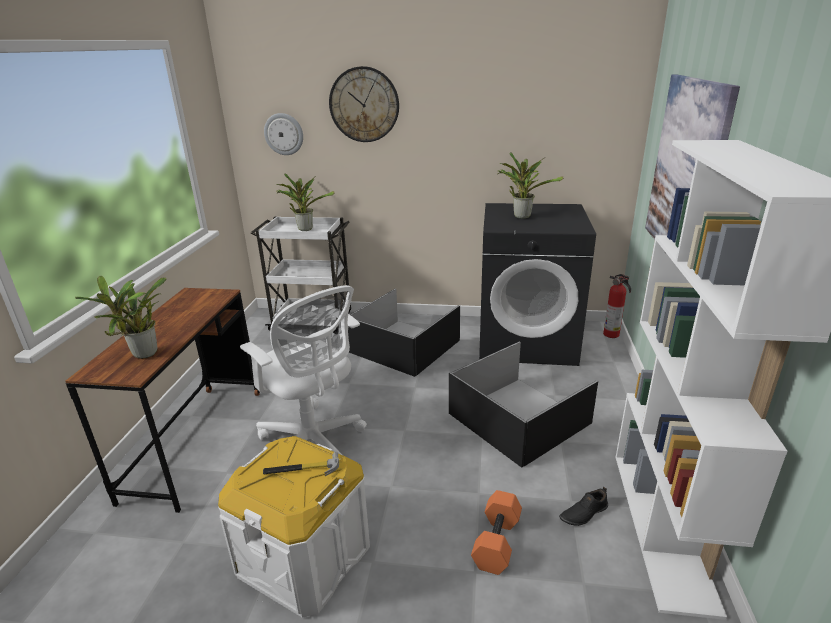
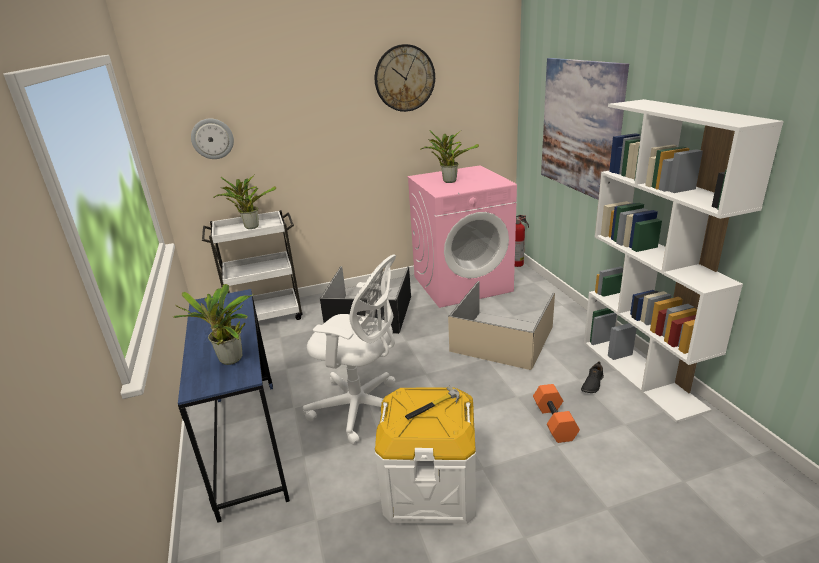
camera: 25 degrees left, 0 degrees up
(196, 442) = (249, 444): brown desk -> blue desk
(364, 105) = (291, 102): wall clock -> wall clock (404, 78)
(520, 419) = (503, 339): black storage box -> beige storage box
(527, 340) = (462, 283): black washing machine -> pink washing machine

